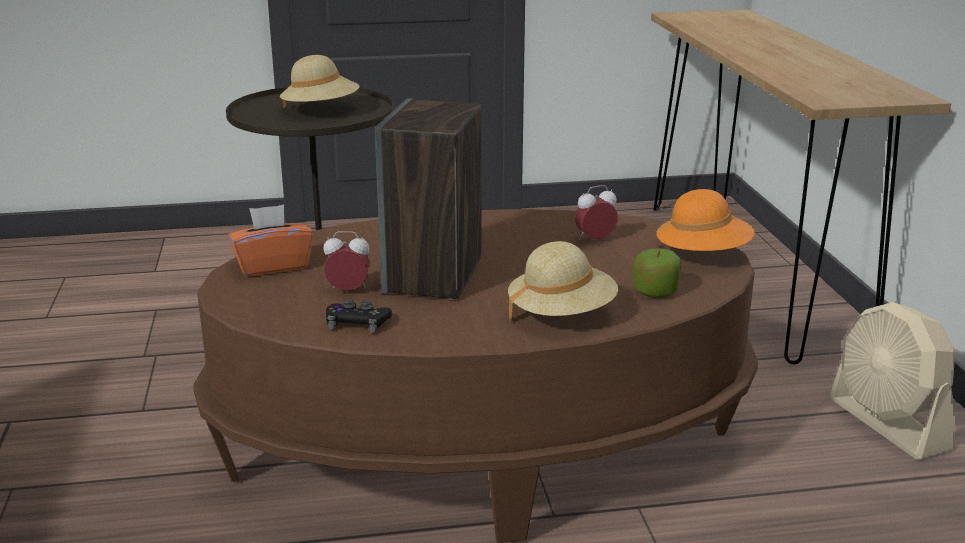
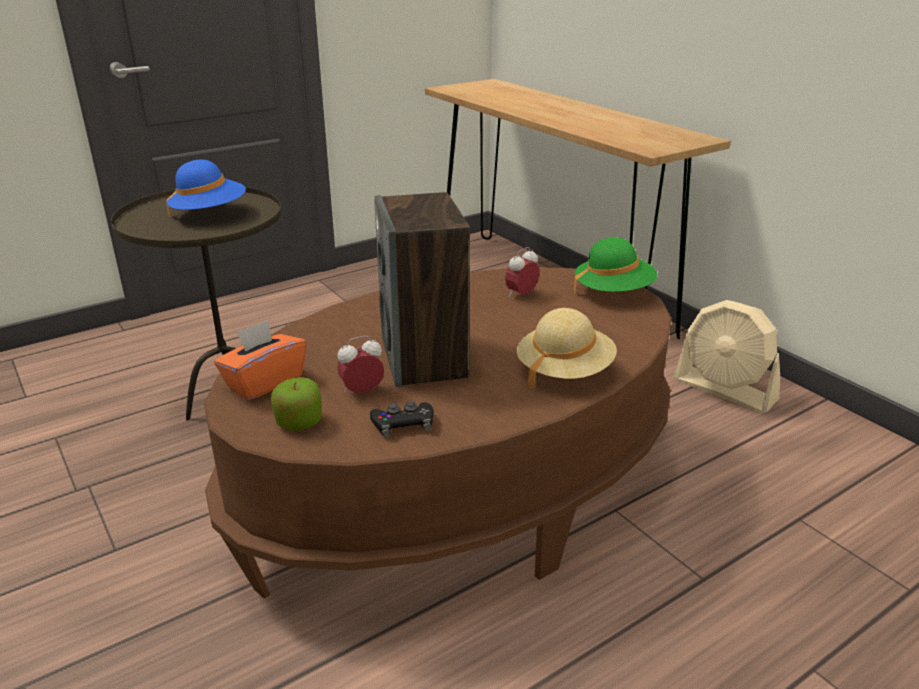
camera: 25 degrees left, 5 degrees up
(321, 111) = (209, 214): beige hat -> blue hat
(655, 292) = (613, 333): apple -> apple (299, 422)
(703, 255) = (613, 292): orange hat -> green hat

